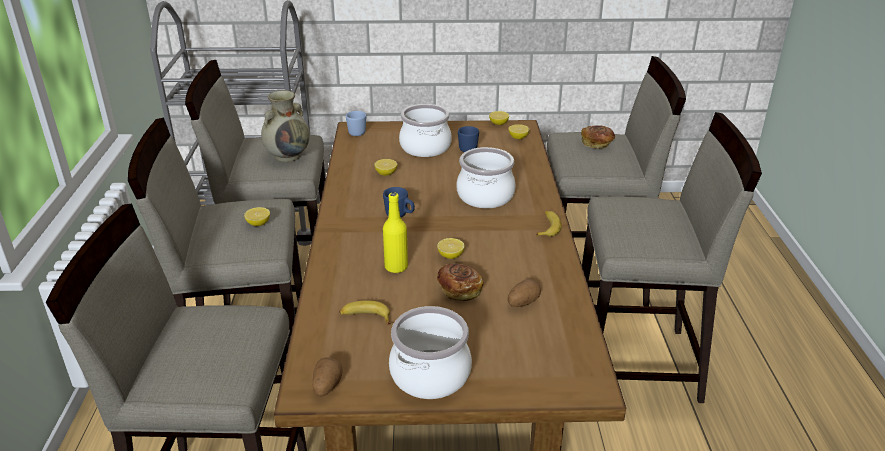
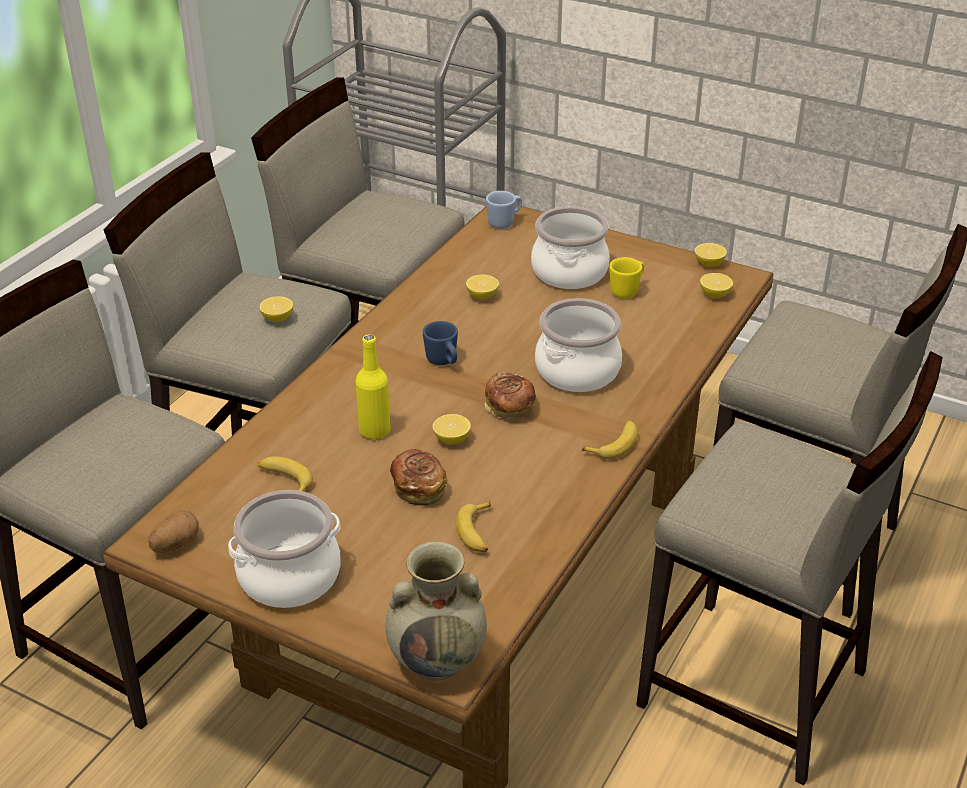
camera: 30 degrees right, 5 degrees up
(288, 156) = (390, 233): beige vase -> beige vase (438, 659)
(468, 148) = (627, 291): blue mug -> yellow mug
(522, 302) = (477, 533): potato -> banana
(597, 144) = (827, 340): bread -> bread (509, 408)

